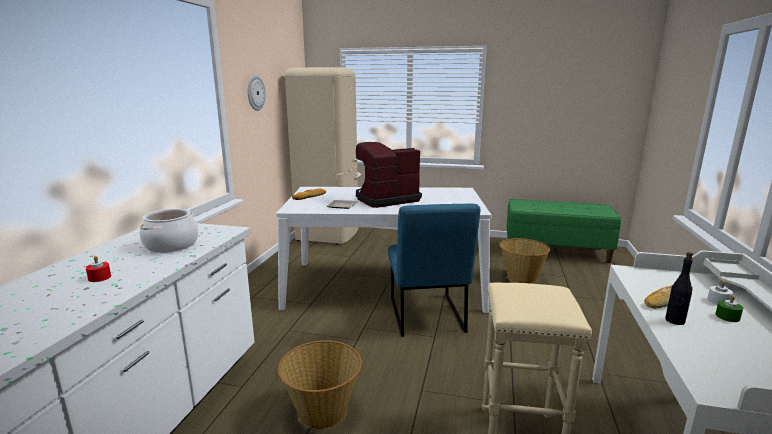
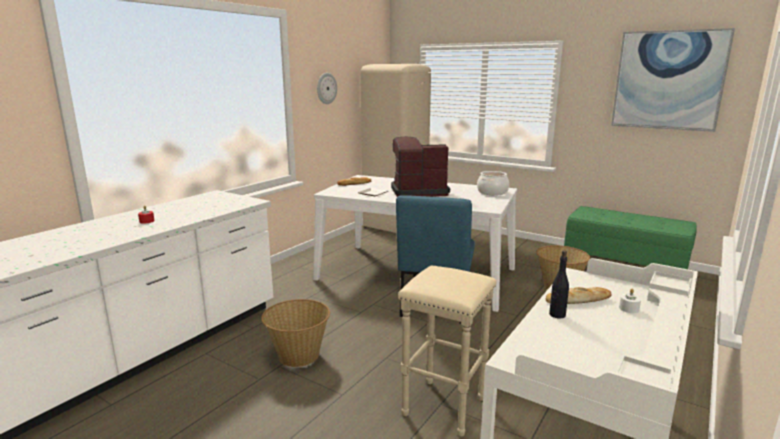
camera: 20 degrees right, 0 degrees up
(171, 245) = (206, 207): cooking pot -> cooking pot (492, 192)
(581, 82) = (668, 80): none -> picture
(727, 317) = (616, 320): green candle -> none

